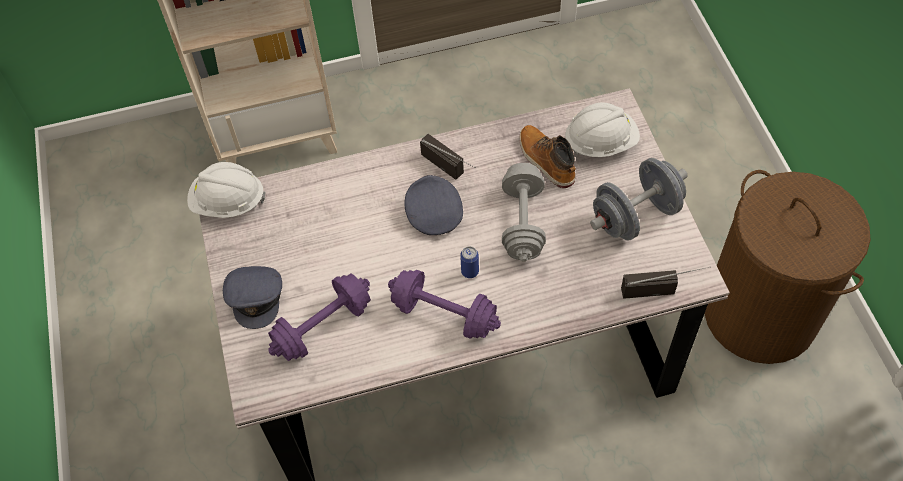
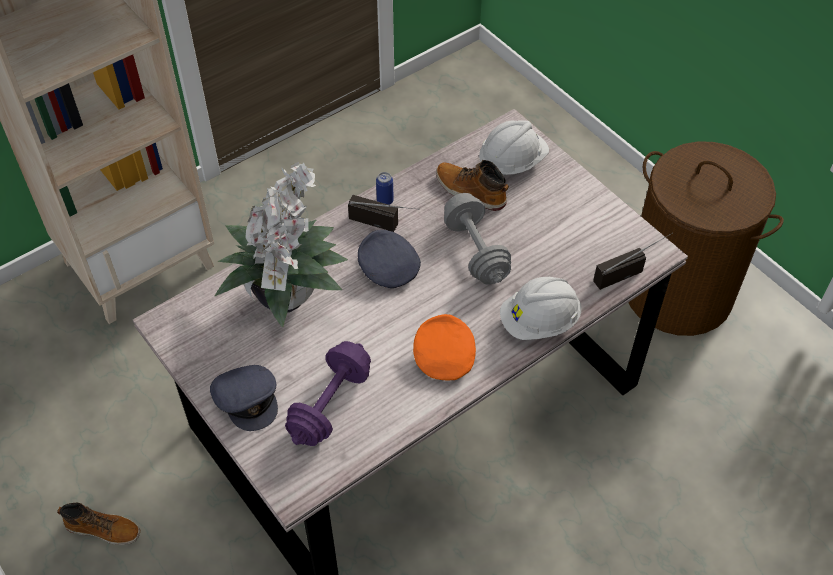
camera: 25 degrees left, 5 degrees down
(151, 359) = (104, 529): none -> boot
(228, 202) = (173, 319): white hard hat -> white hard hat (539, 322)
(333, 212) = (287, 296): none -> potted plant
(444, 314) = (443, 355): purple dumbbell -> orange cap
(470, 271) = (448, 309): can -> can (385, 200)
(635, 216) = (575, 216): grey dumbbell -> none

